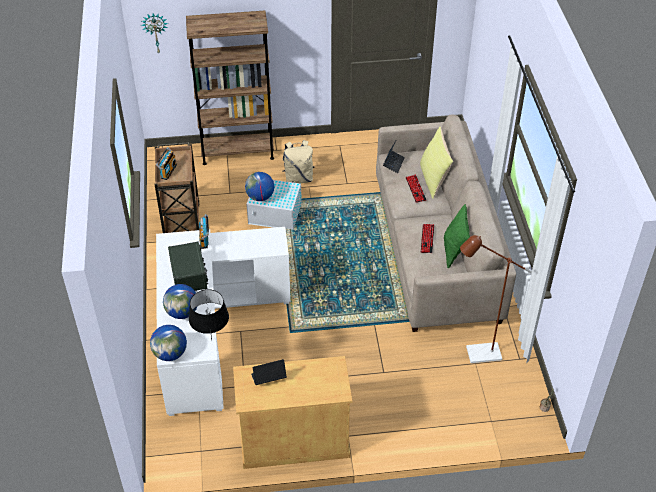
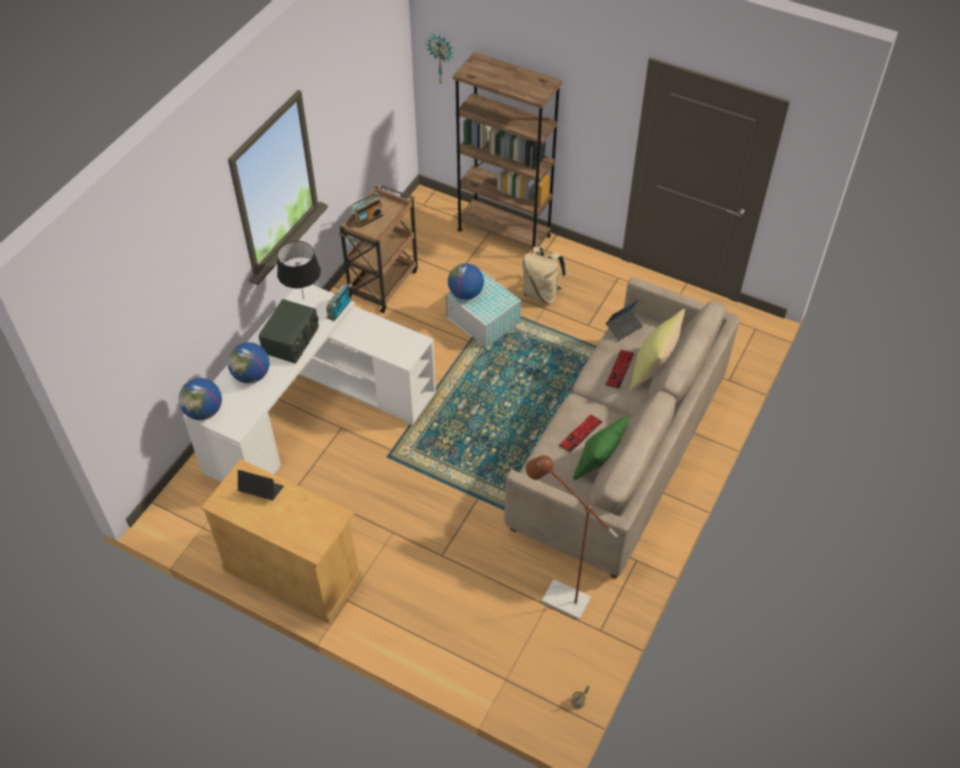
camera: 35 degrees right, 5 degrees up
(212, 340) = (252, 420): black table lamp -> black table lamp (304, 299)

